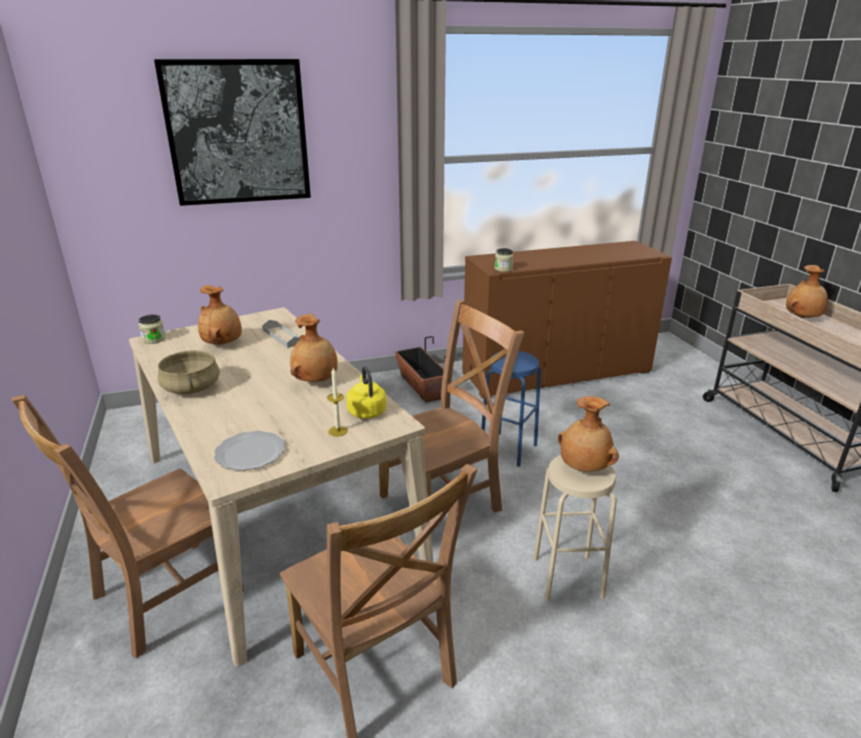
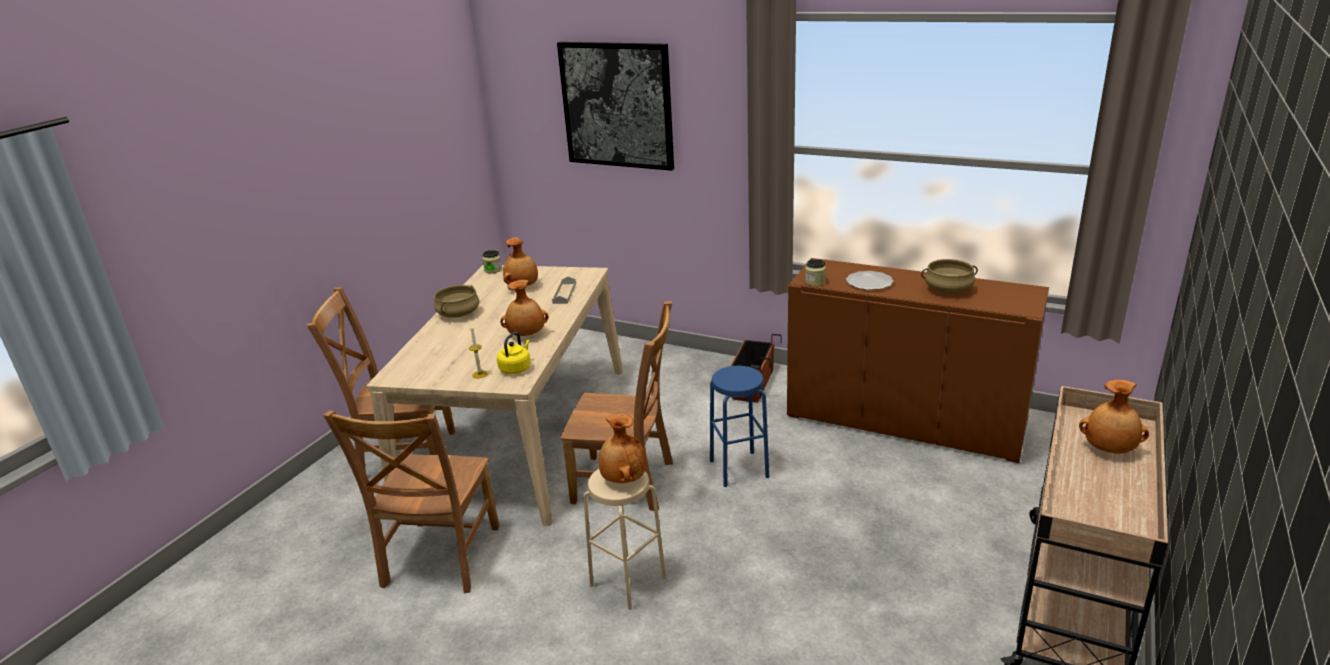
camera: 45 degrees right, 0 degrees up
(249, 453) = (419, 368): plate -> plate (868, 282)
(590, 253) = (948, 289): none -> beige cooking pot

